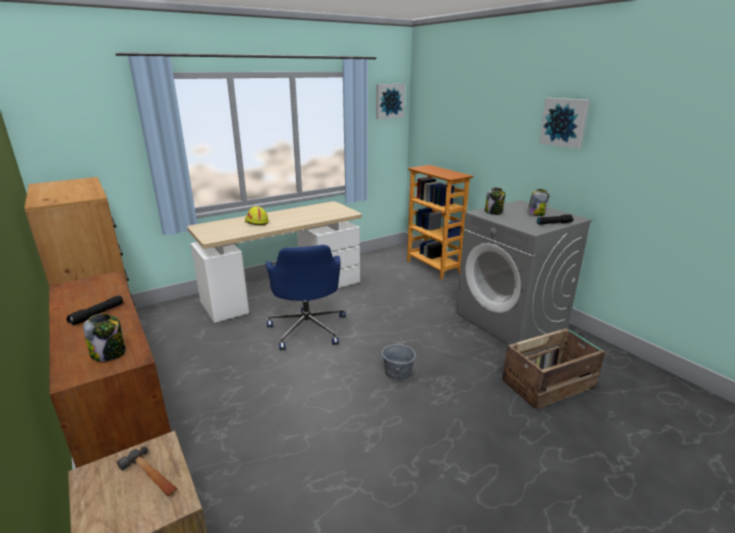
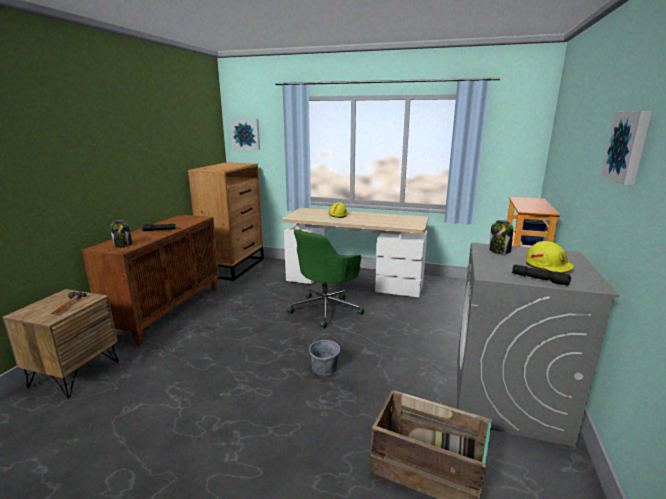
camera: 50 degrees right, 5 degrees down
(307, 328) = (326, 309): blue office chair -> green office chair
(389, 101) = (520, 125): picture -> picture (246, 134)
(536, 214) = (548, 266): jar -> yellow hard hat

